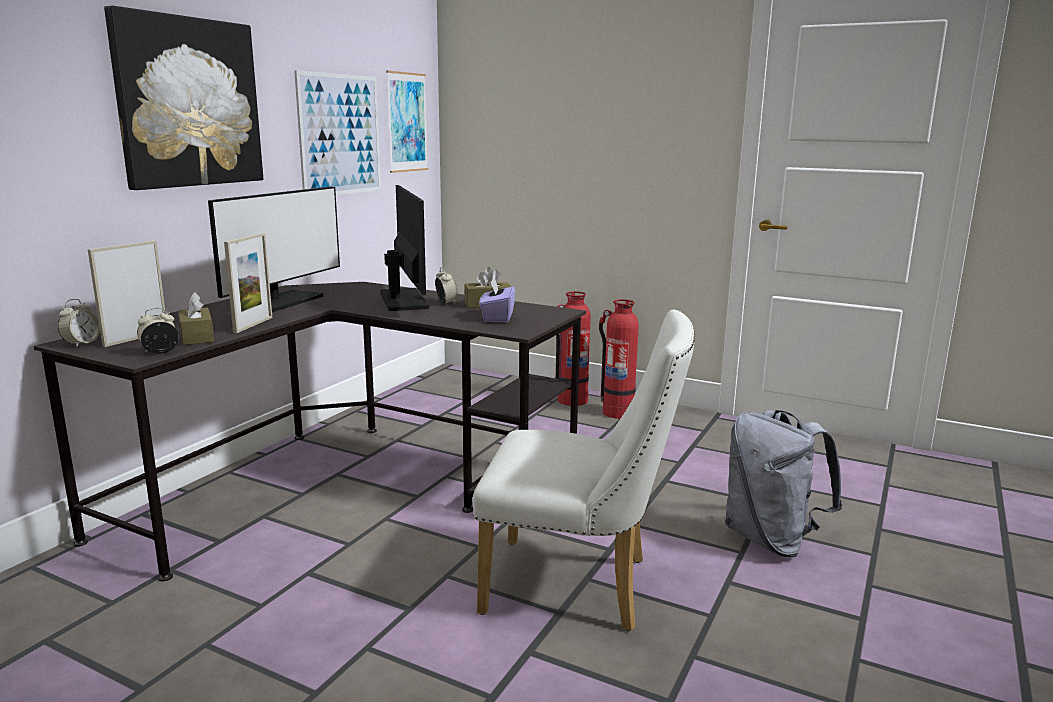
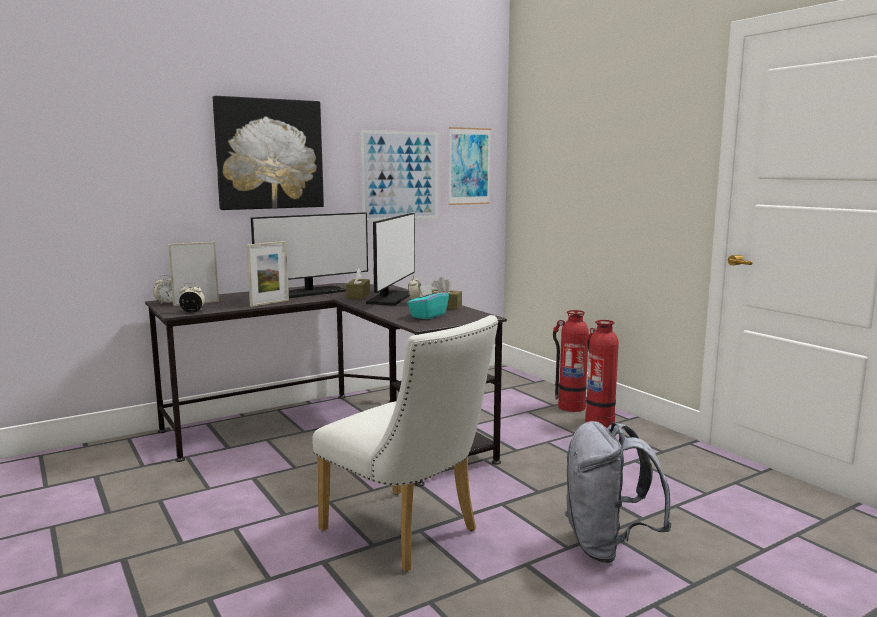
camera: 30 degrees right, 5 degrees down
(197, 337) = (227, 306): brown tissue box -> brown tissue box (358, 296)
(497, 317) = (428, 315): purple tissue box -> turquoise tissue box

